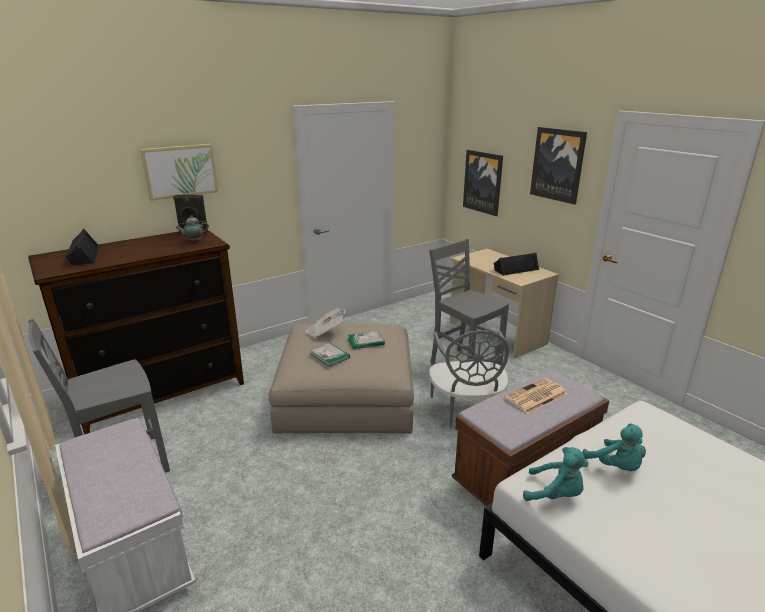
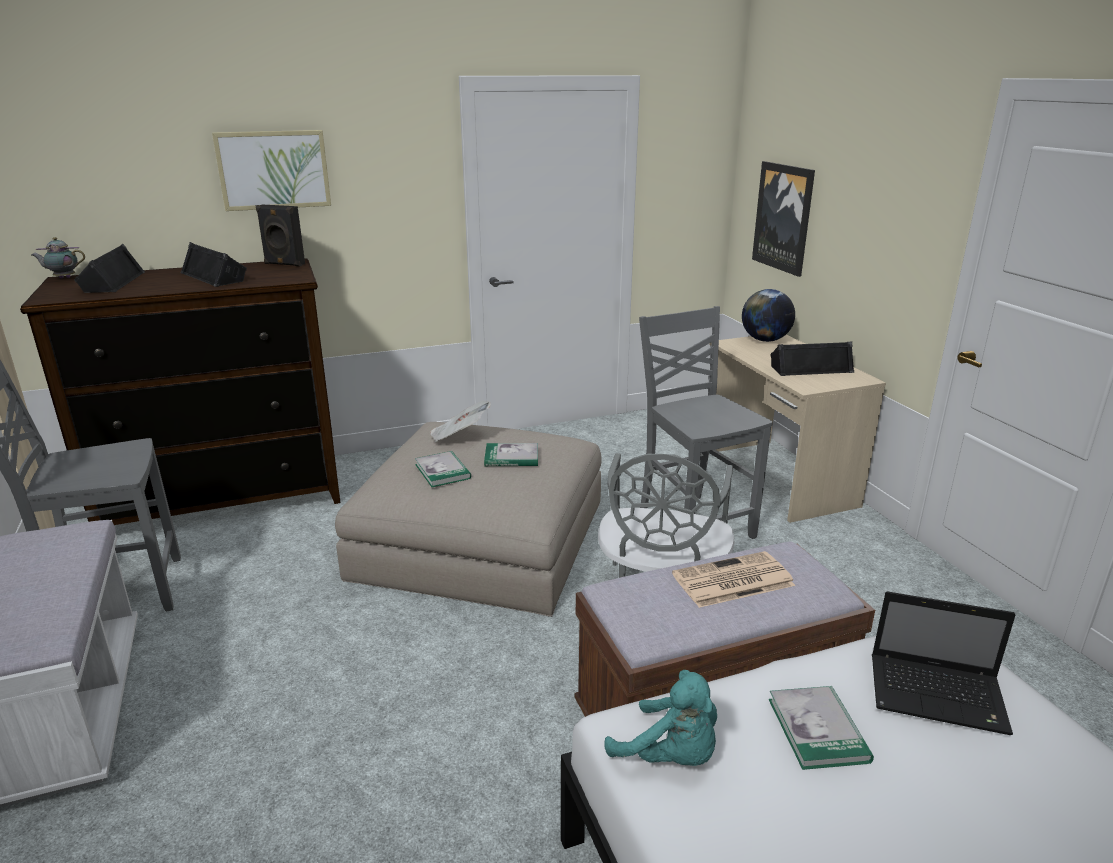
camera: 15 degrees right, 0 degrees up
(155, 245) = (215, 276): none -> black speaker
(194, 241) = (273, 275): teapot -> teapot (63, 278)
(481, 254) = (765, 340): none -> globe
(557, 165) = (897, 184): picture -> none
(616, 466) = (817, 730): turquoise plush toy -> book
(660, 438) = (939, 695): none -> laptop

